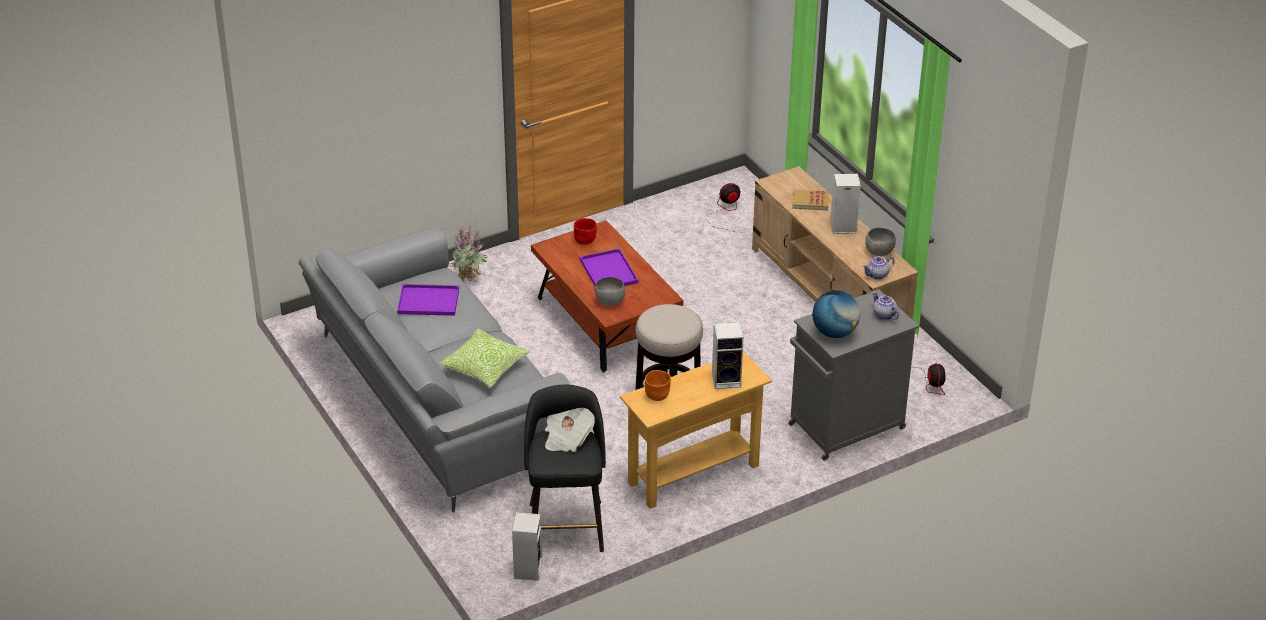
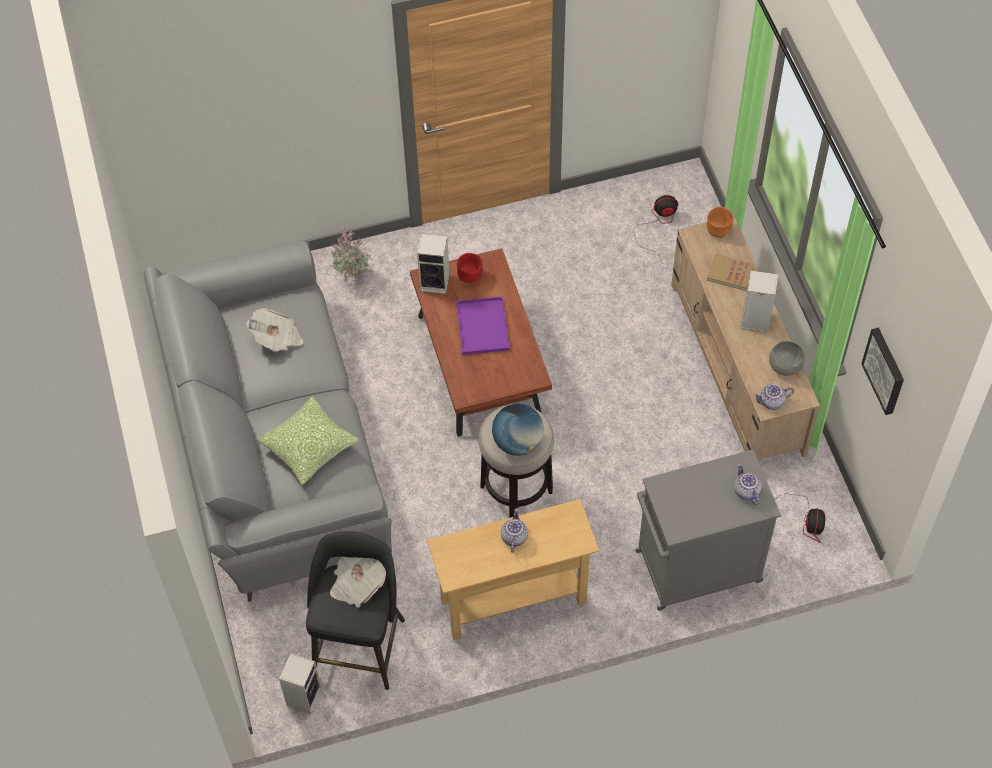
camera: 15 degrees right, 20 degrees up
(429, 301) = (277, 338): purple tray -> newspaper
(609, 301) = (470, 372): grey bowl -> none
(657, 395) = (467, 548): orange bowl -> orange bowl (718, 230)
(695, 382) = (513, 537): none -> teapot
(727, 380) = (550, 540): speaker -> speaker (436, 282)
(834, 332) = (682, 507): globe -> globe (518, 442)
(975, 195) = (885, 370): none -> picture

